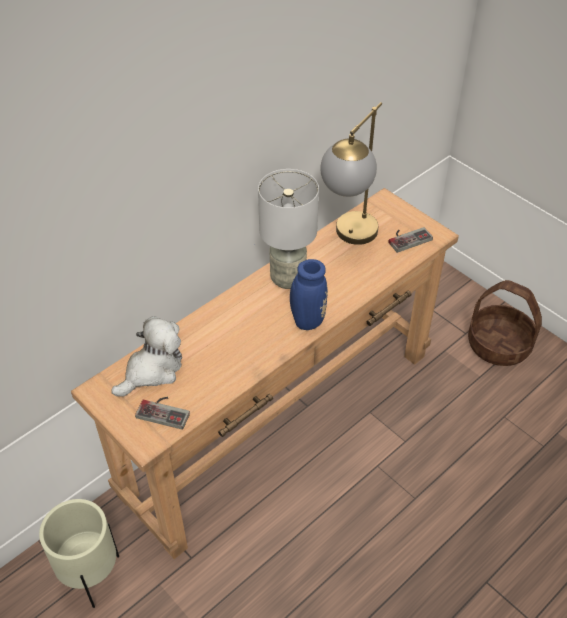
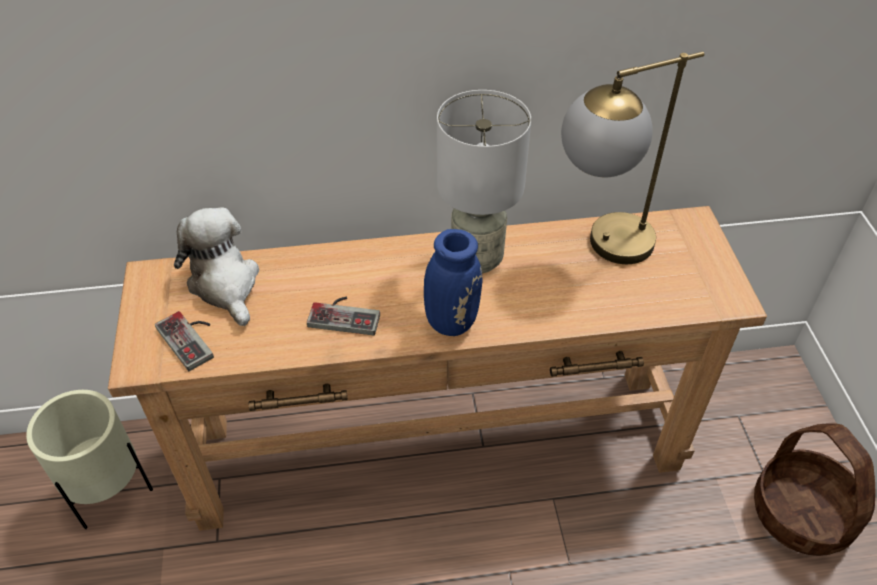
camera: 35 degrees right, 0 degrees up
(152, 370) = (225, 284): plush toy -> plush toy turned 105 degrees counterclockwise
(407, 238) = (685, 284): game controller -> game controller (346, 314)

